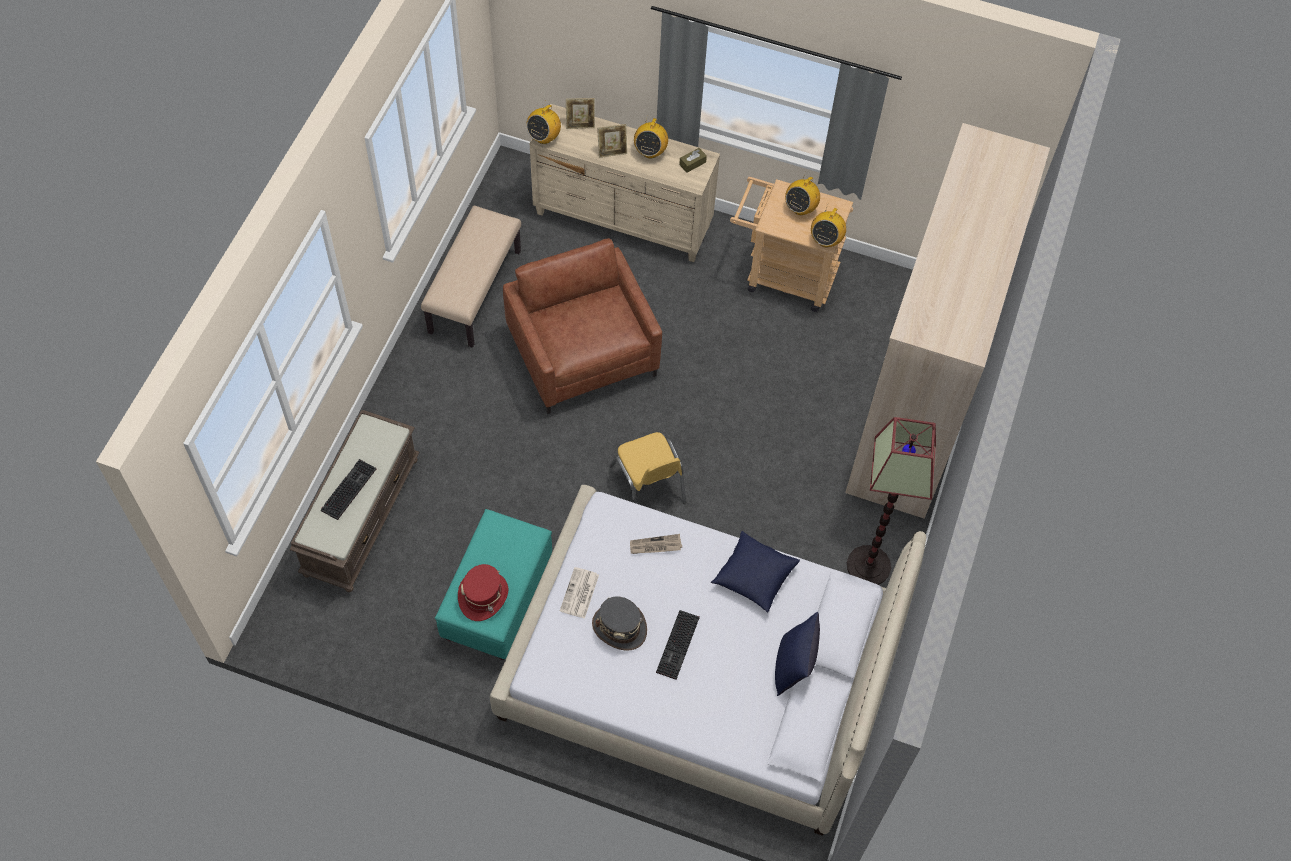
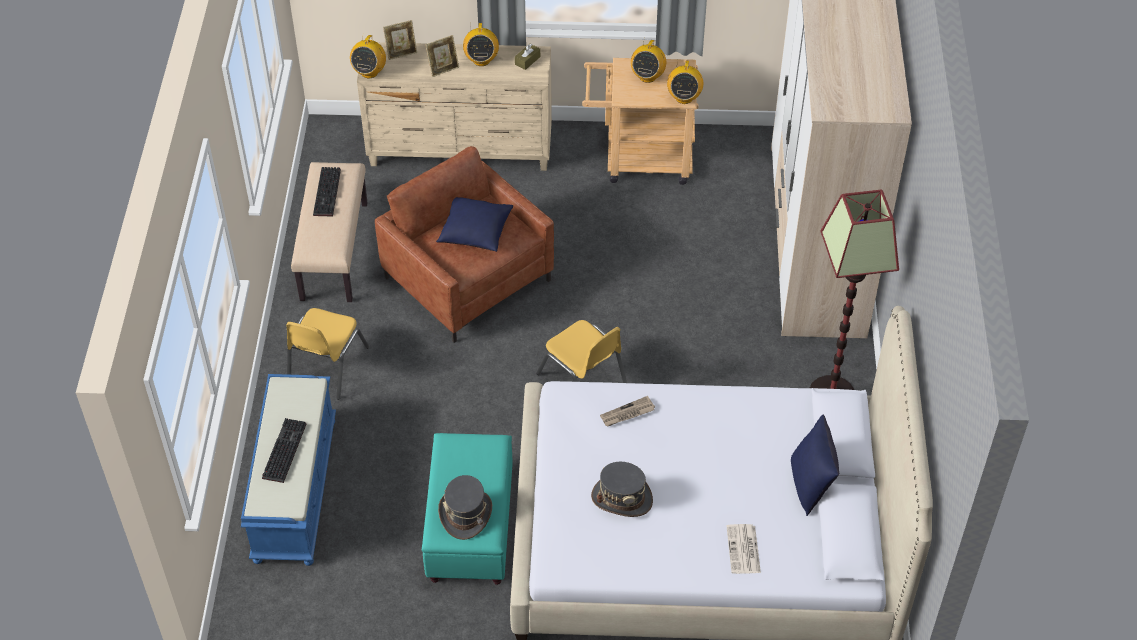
camera: 15 degrees left, 10 degrees down
(361, 515) = (294, 488): brown bench -> blue bench
(429, 404) = (327, 366): none -> yellow chair
(483, 596) = (466, 514): red hat -> grey hat
(579, 594) = (568, 478): newspaper -> newspaper (744, 550)
(678, 646) = (689, 499): keyboard -> keyboard (328, 193)
(753, 577) = (736, 415): blue pillow -> blue pillow (475, 233)

